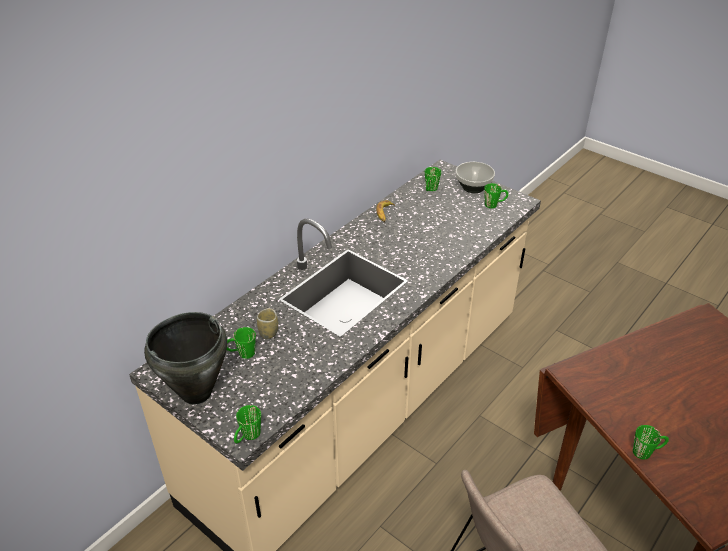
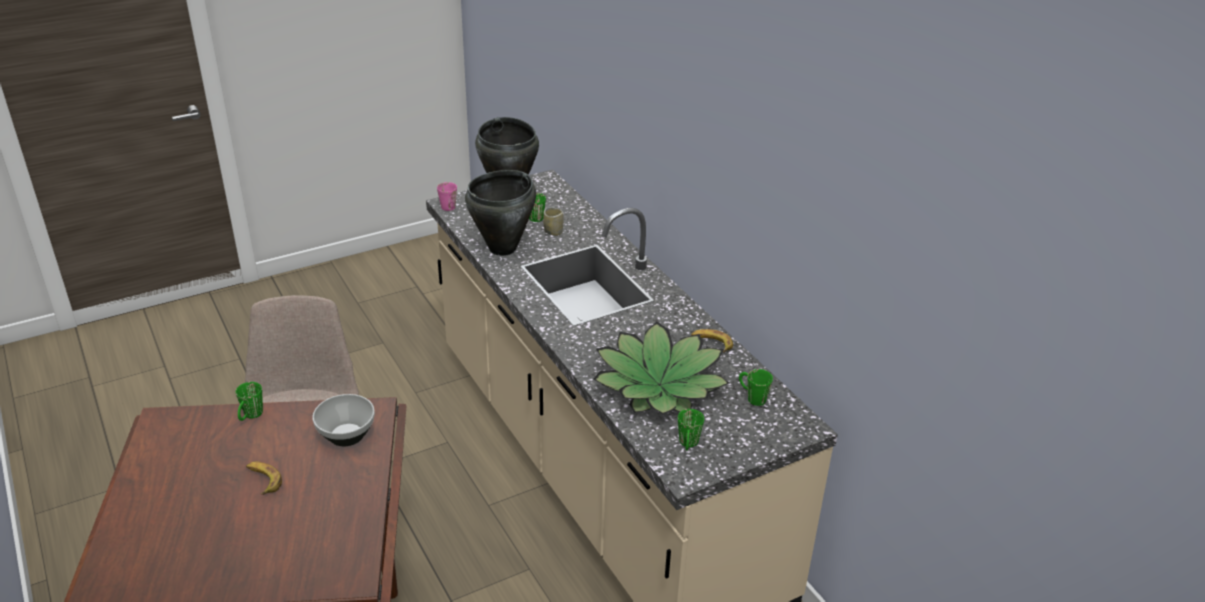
camera: 110 degrees right, 5 degrees down
(247, 437) = (445, 205): green mug -> pink mug
(316, 357) = (503, 248): none -> black cooking pot
(447, 225) = (660, 385): none -> potted plant
(472, 187) = (742, 440): bowl -> bowl (347, 435)
(692, 403) = (263, 480): none -> banana

